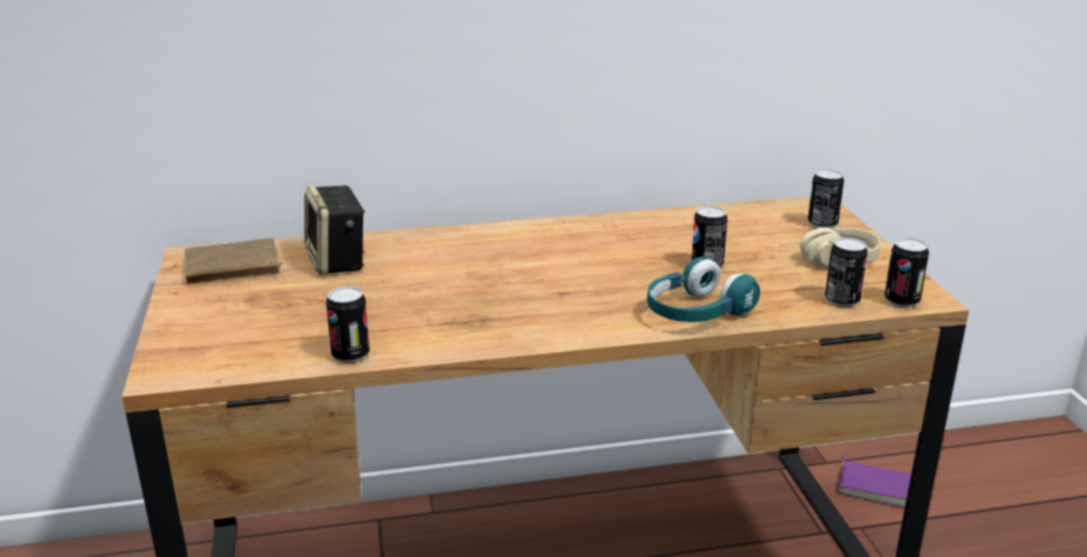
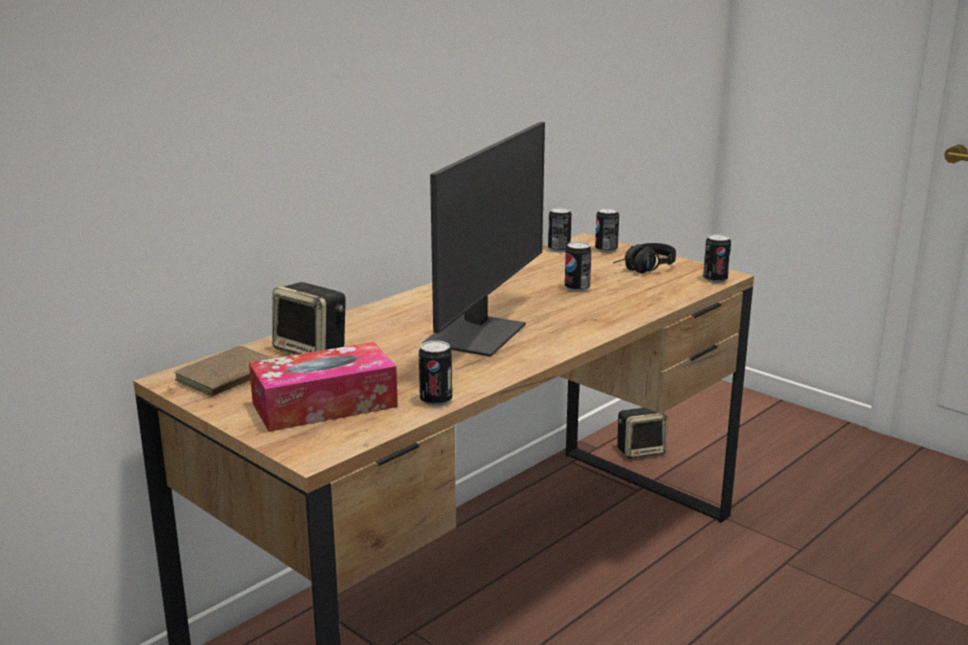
camera: 35 degrees left, 5 degrees down
(255, 324) = (324, 405): none -> tissue box
(511, 291) = (478, 335): none -> monitor
(696, 313) = (615, 315): turquoise headphones -> none
(829, 261) = (644, 269): beige headphones -> black headphones
(842, 300) = (684, 287): can -> can (559, 249)
(876, 486) = (641, 451): purple book -> speaker

